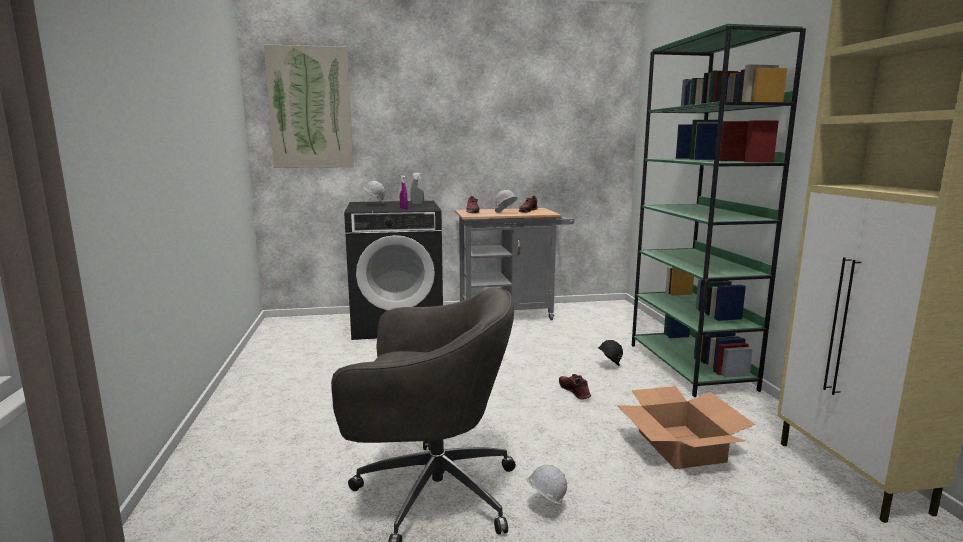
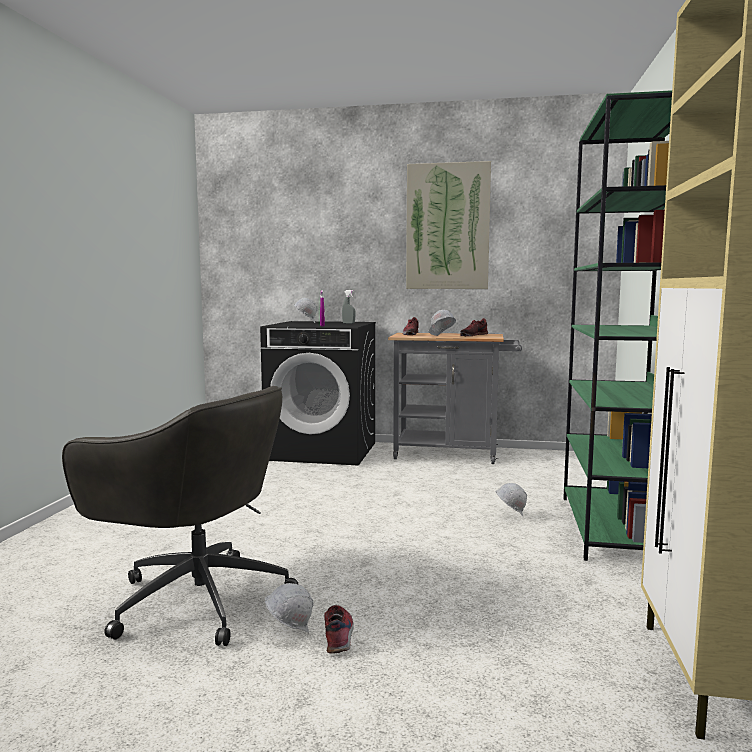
camera: 20 degrees right, 5 degrees down
(310, 108) = (257, 226): picture -> picture (447, 227)
(575, 391) = (443, 534): shoe -> shoe (339, 635)
(608, 366) = (510, 516): black hard hat -> white hard hat
(680, 446) = (508, 606): cardboard box -> none

